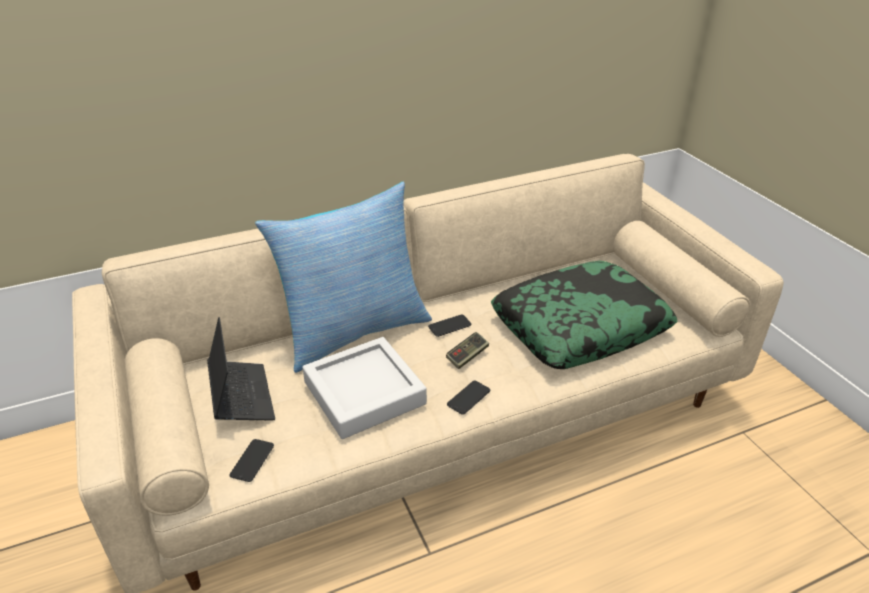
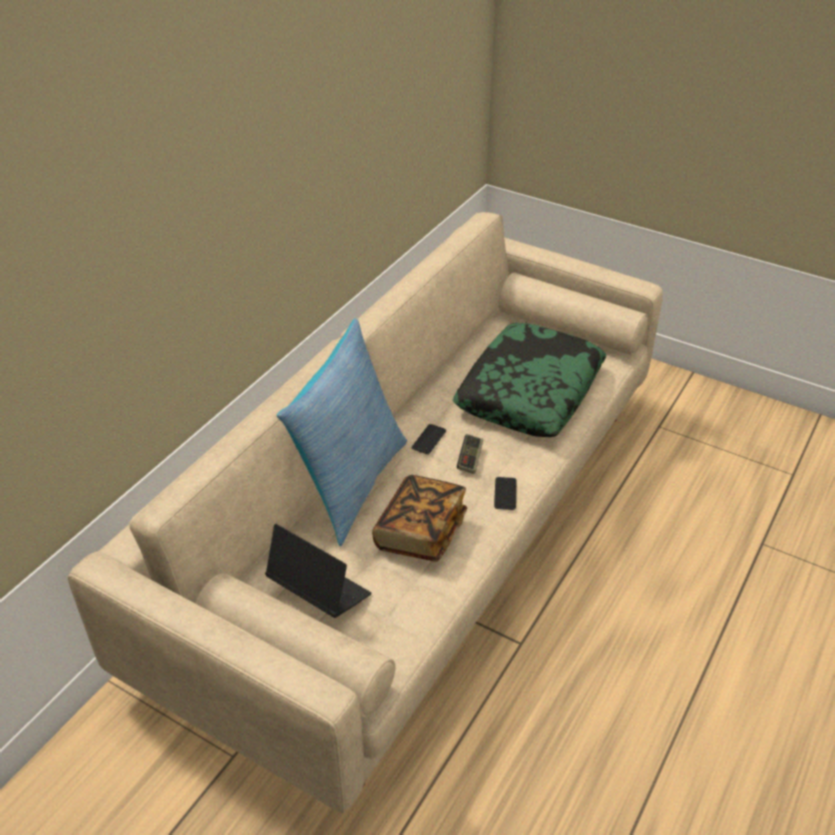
camera: 35 degrees left, 5 degrees up
(252, 460) = (390, 635): phone -> none
(364, 393) = (420, 532): grey tray -> book

